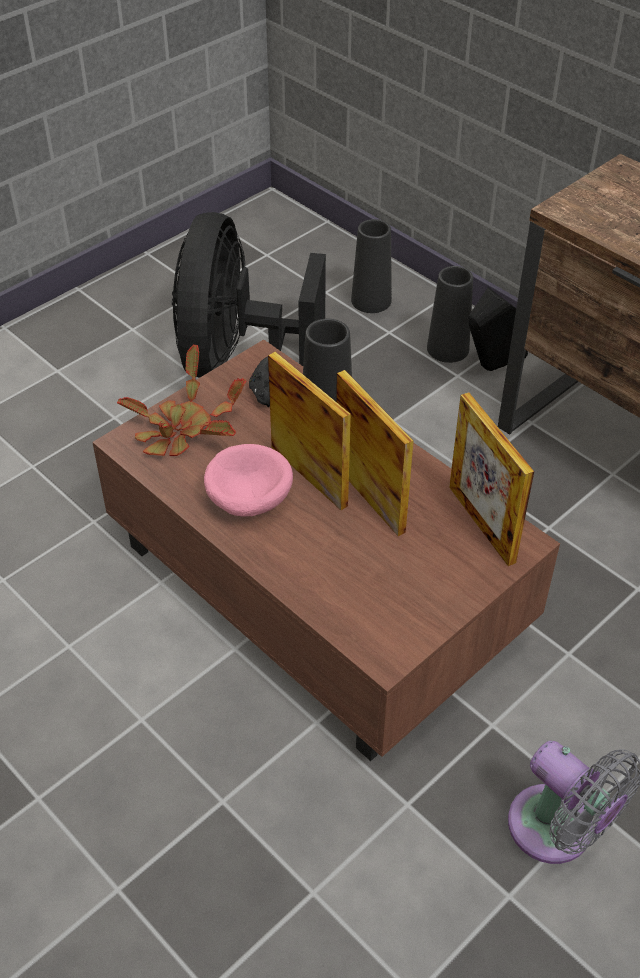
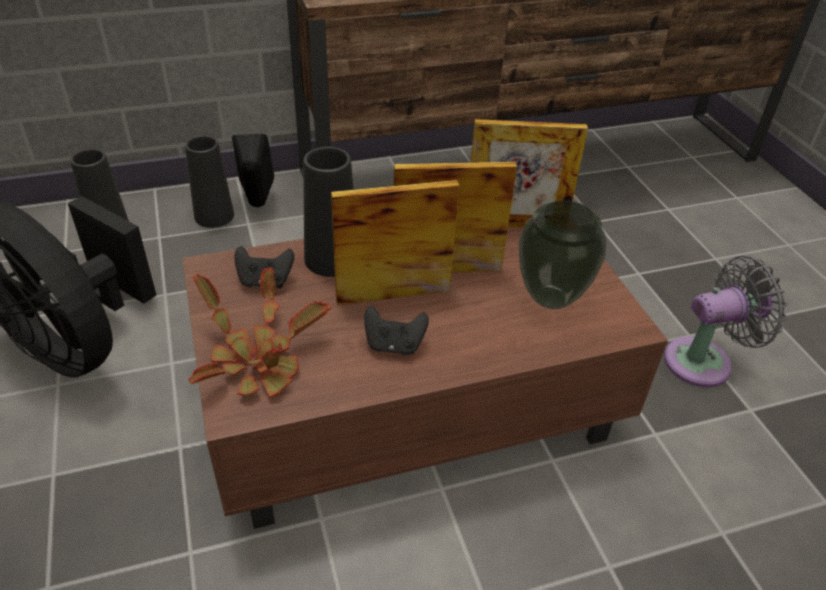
camera: 65 degrees left, 5 degrees down
(247, 500) = (394, 345): pink bowl -> black game controller
(385, 585) = (552, 298): none -> vase

